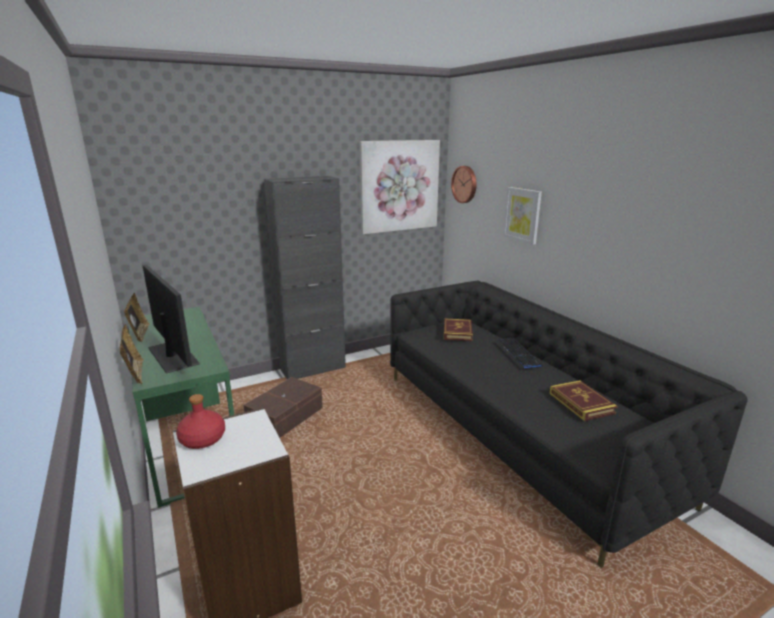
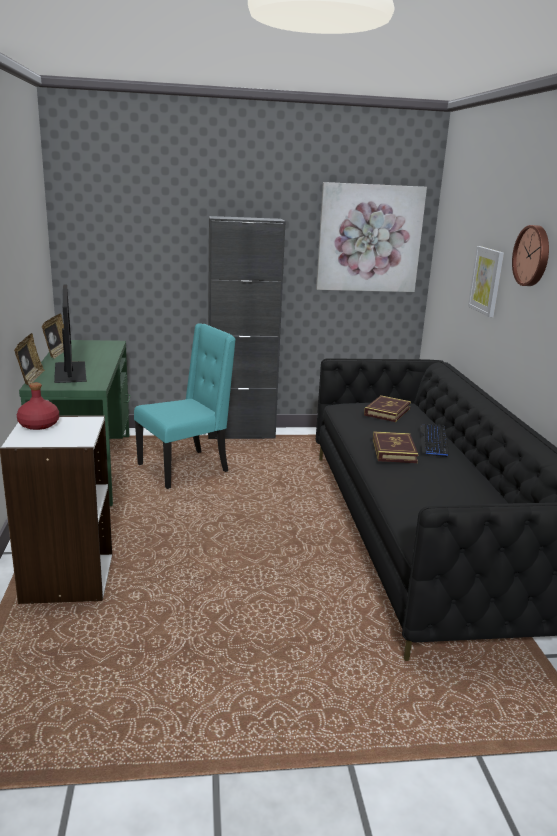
camera: 20 degrees right, 0 degrees up
(286, 417) = (185, 468): brown storage box -> turquoise chair
(465, 184) = (447, 242): wall clock -> wall clock (533, 256)
(581, 403) = (457, 494): book -> book (394, 451)

